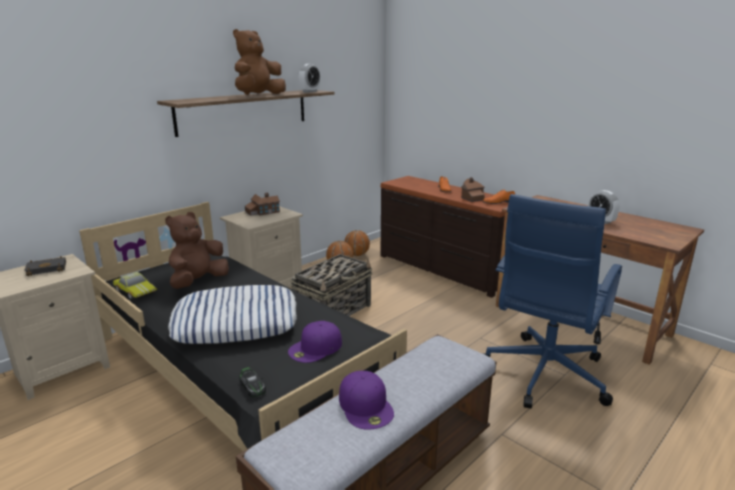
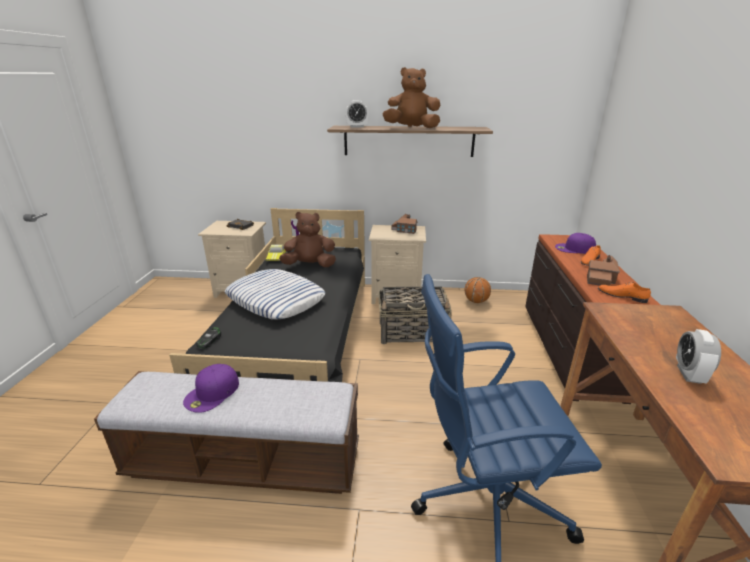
camera: 50 degrees right, 5 degrees up
(309, 91) = (469, 129): alarm clock -> alarm clock (357, 127)
(315, 348) = (274, 340): purple cap -> purple cap (574, 248)
(357, 255) = (507, 298): basketball -> none

